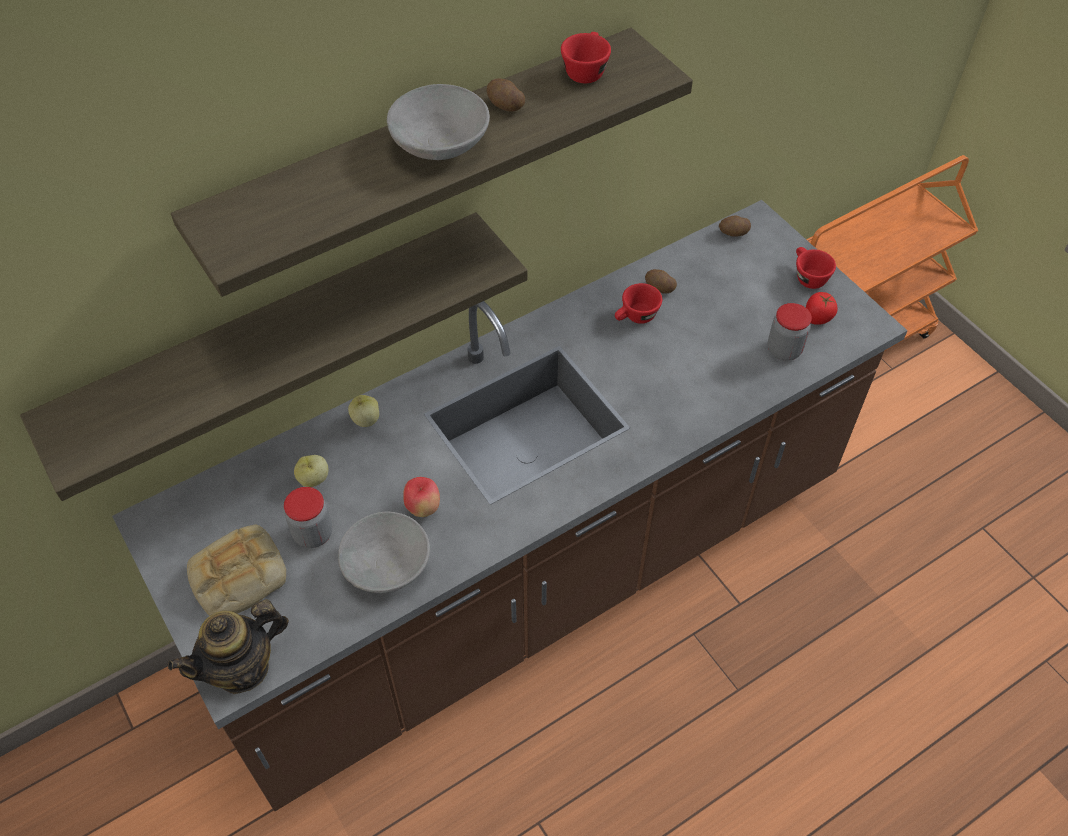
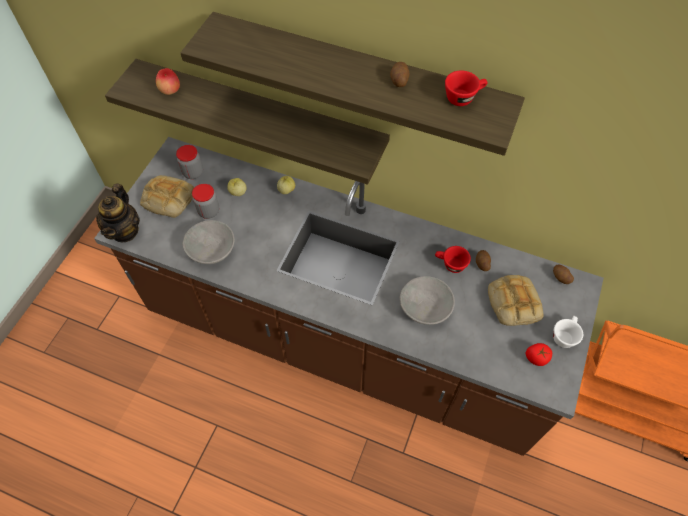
camera: 55 degrees right, 5 degrees up
(242, 668) = (125, 230): teapot -> teapot turned 105 degrees counterclockwise
(423, 508) = (253, 244): apple -> apple (170, 91)
(439, 144) = (343, 72): grey bowl -> grey bowl (425, 307)
(732, 293) = (512, 302): none -> bread
(784, 350) = (494, 352): jar -> jar (193, 172)
(807, 276) = (564, 335): red cup -> white cup

